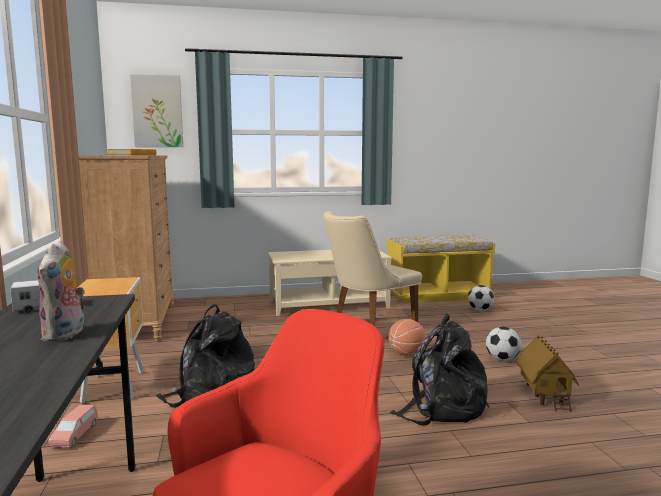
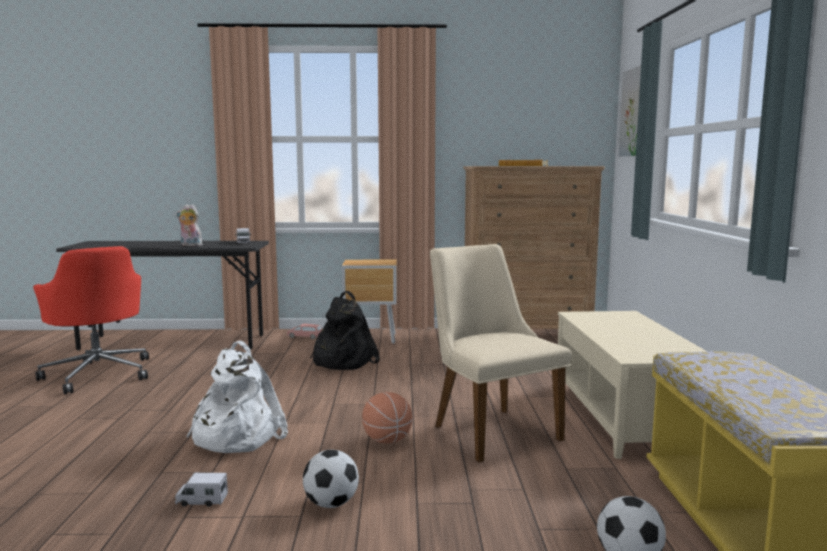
camera: 100 degrees right, 0 degrees up
(442, 407) = (236, 436): black backpack -> white backpack
(544, 395) = (201, 500): toy house -> toy truck

